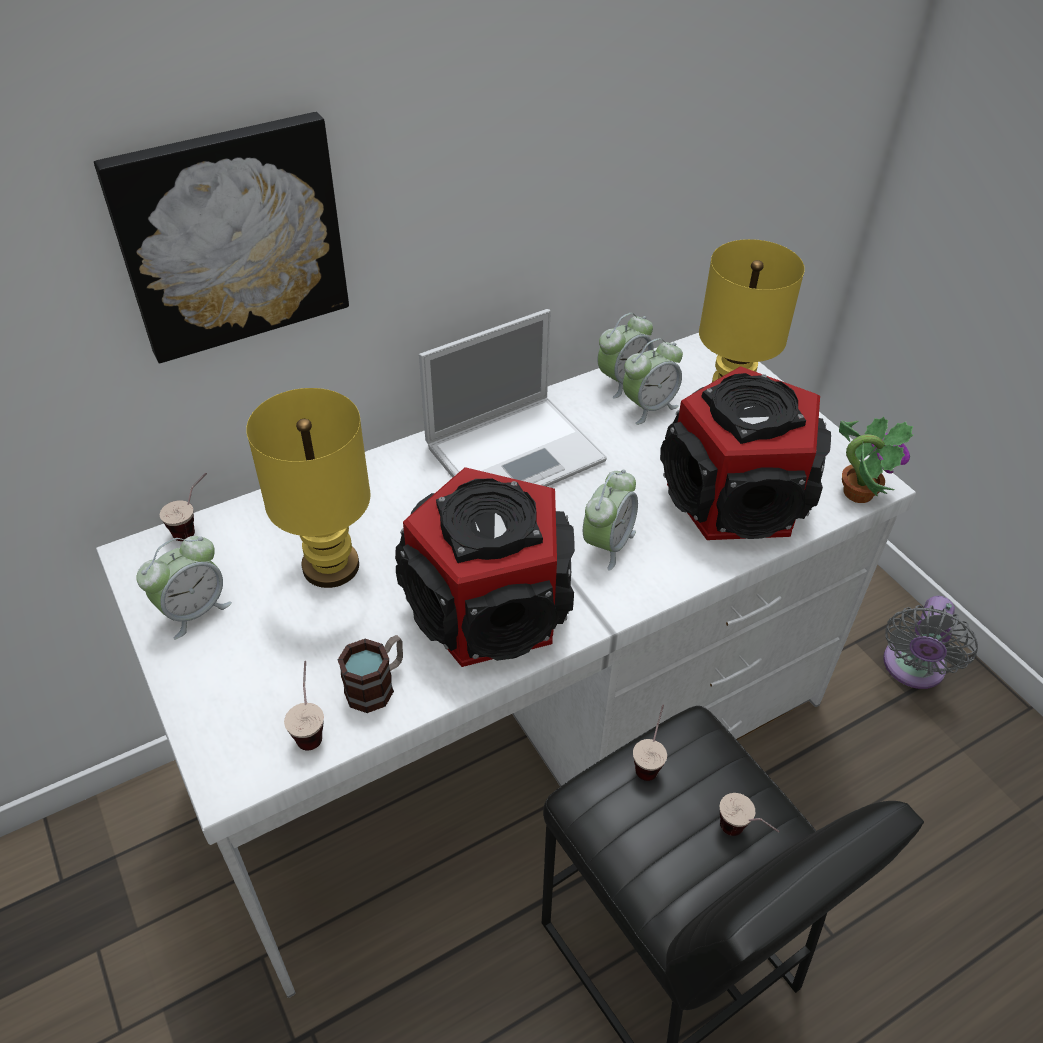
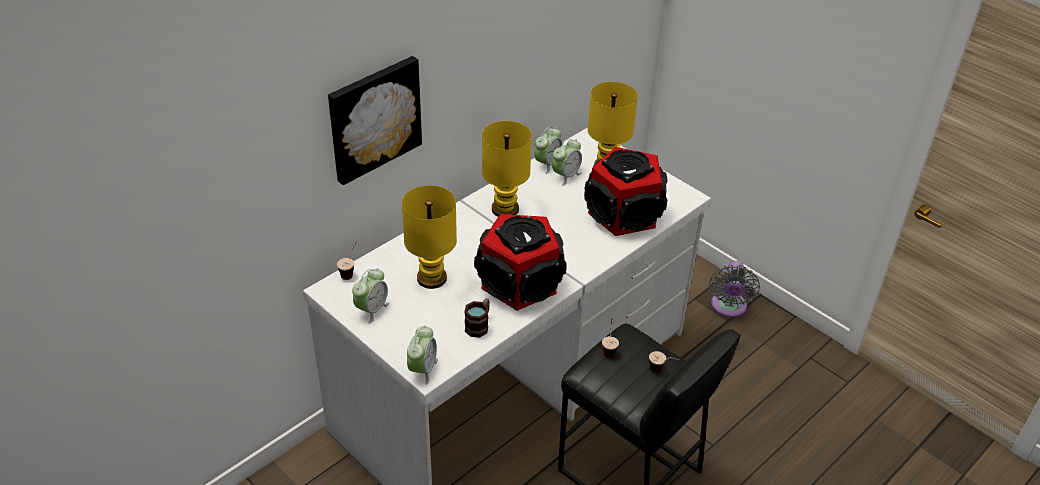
camera: 15 degrees left, 5 degrees down
(311, 726) = (455, 347): cup -> none
(517, 452) = (505, 209): laptop -> yellow table lamp
(607, 544) = (567, 246): alarm clock -> alarm clock (422, 369)
(857, 492) = (682, 202): potted plant -> none

